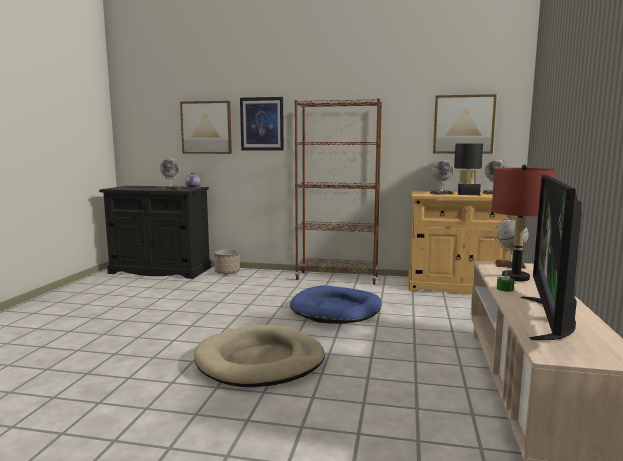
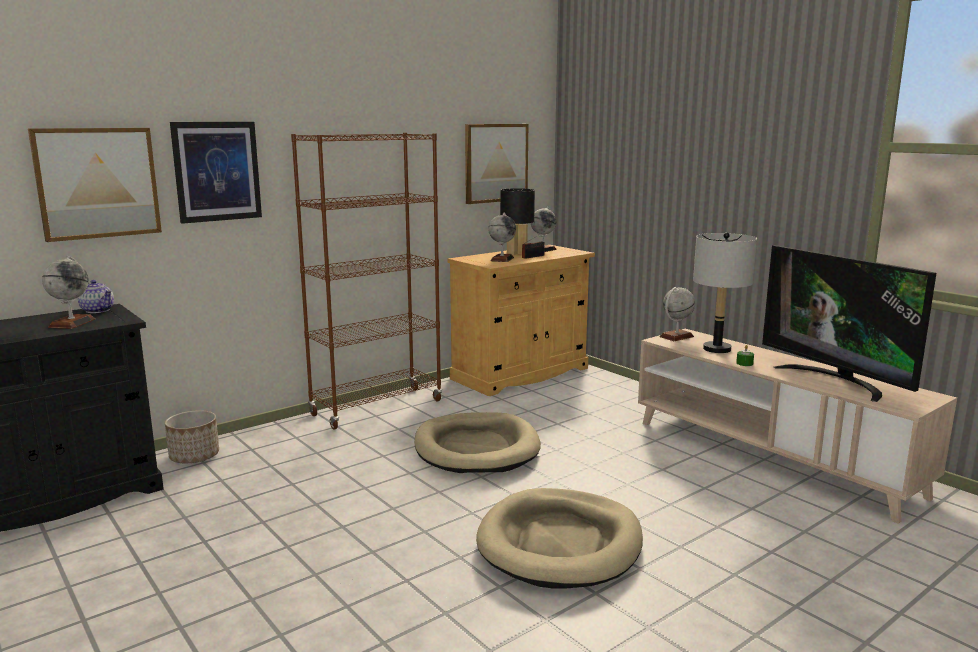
camera: 50 degrees left, 5 degrees up
(336, 309) = (476, 448): blue dog bed -> beige dog bed
(516, 277) = (717, 349): red table lamp -> grey table lamp

